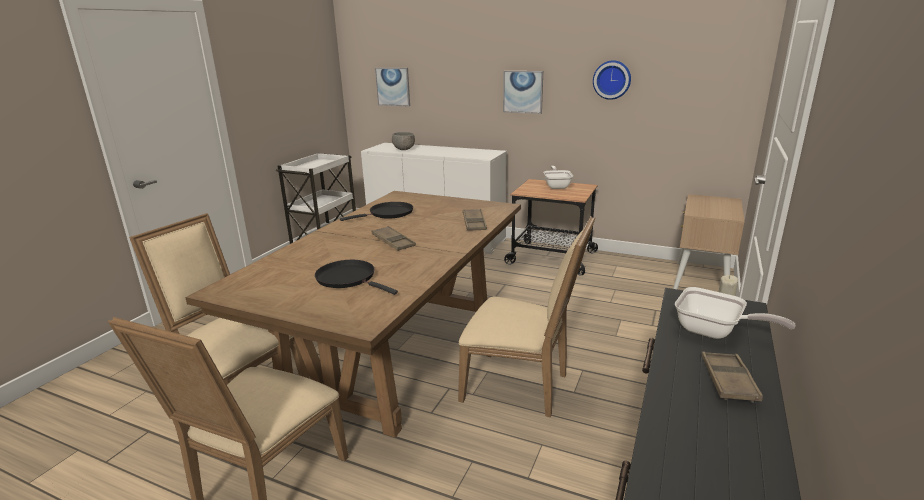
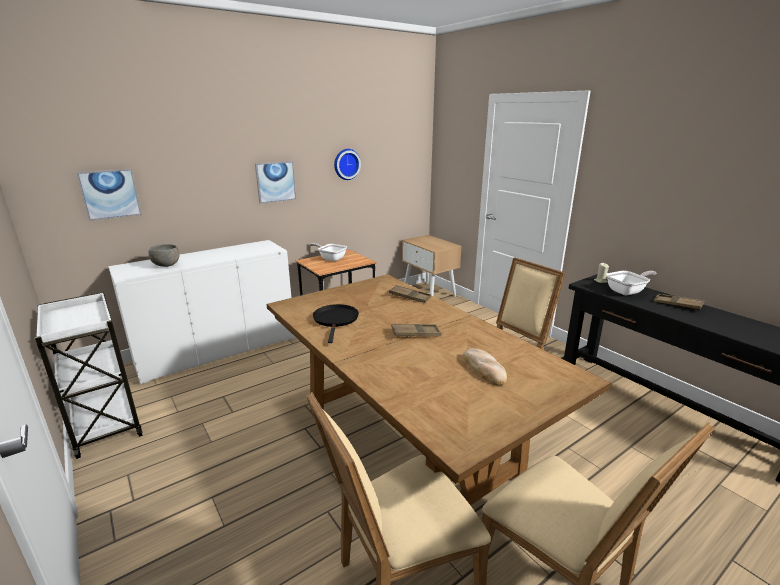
camera: 60 degrees left, 0 degrees up
(349, 279) = (484, 368): black frying pan -> bread

